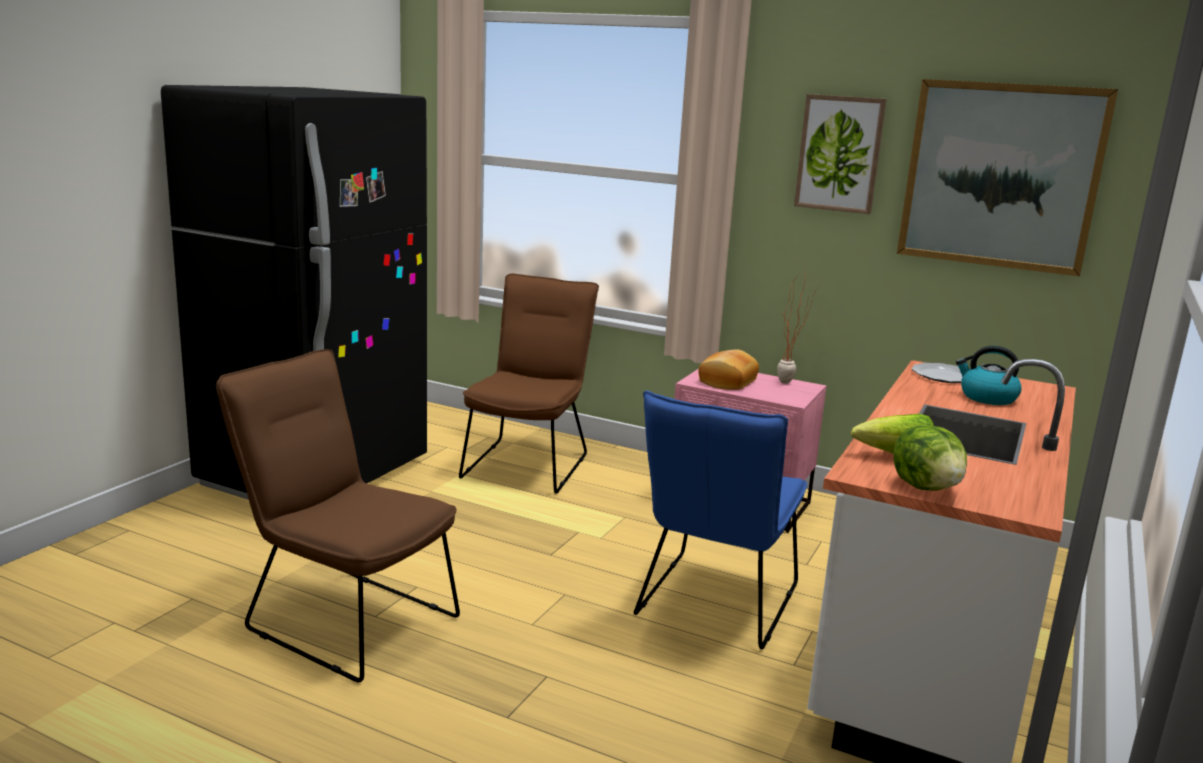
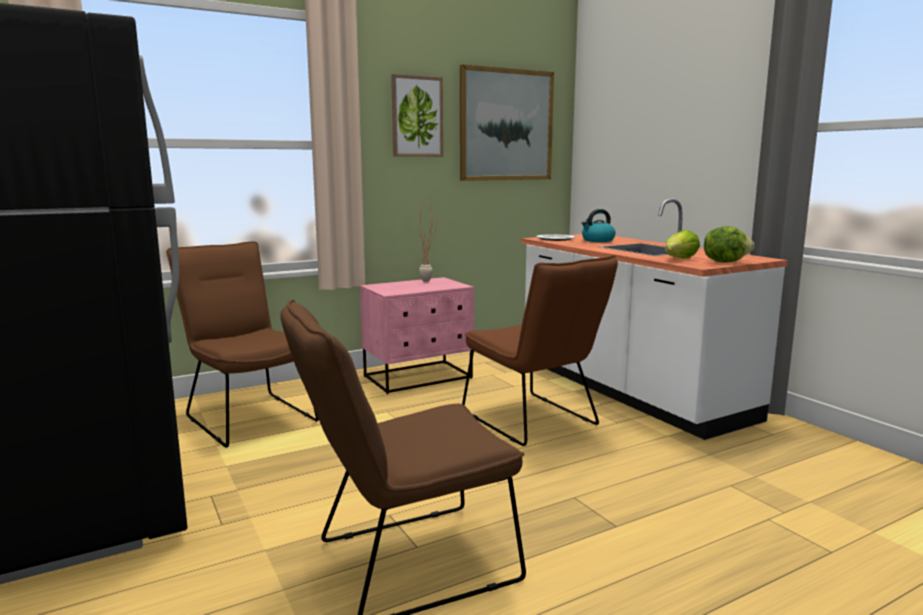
camera: 55 degrees left, 5 degrees down
(713, 605) = (534, 422): blue chair -> brown chair
(726, 381) = (403, 288): bread -> none

